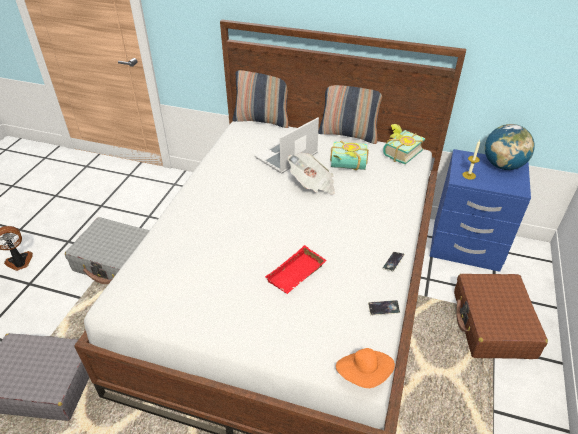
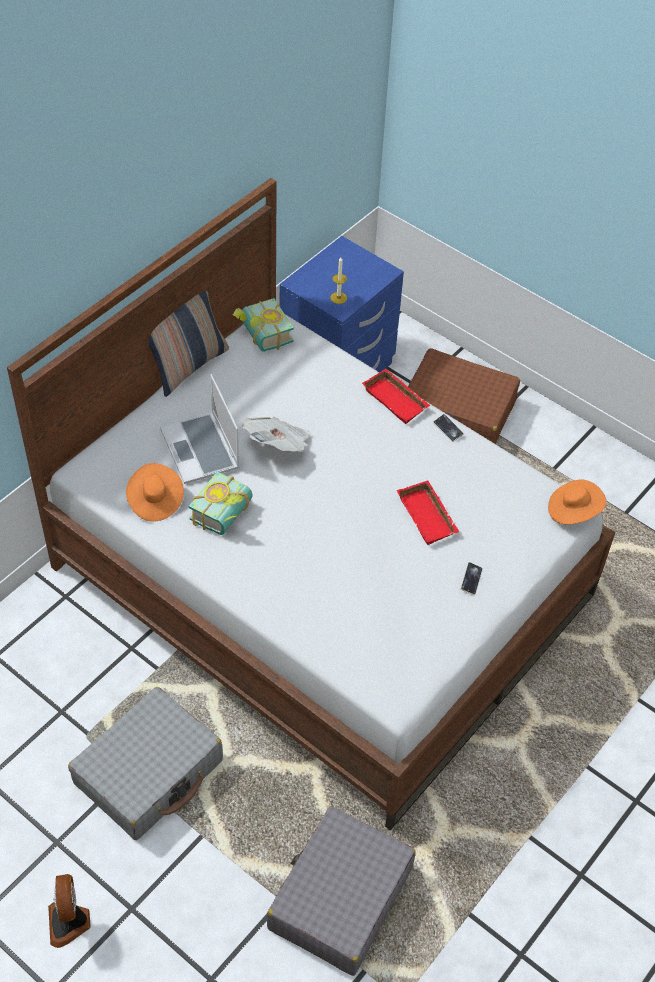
camera: 70 degrees left, 10 degrees up
(236, 151) = (155, 501): none -> orange hat
(262, 120) = (86, 446): pillow -> none
(348, 166) = (261, 397): book -> book (226, 515)
(383, 309) = (506, 464): phone -> phone (471, 580)
(399, 227) = (397, 400): none -> red tray
(502, 165) = (337, 260): globe -> none

